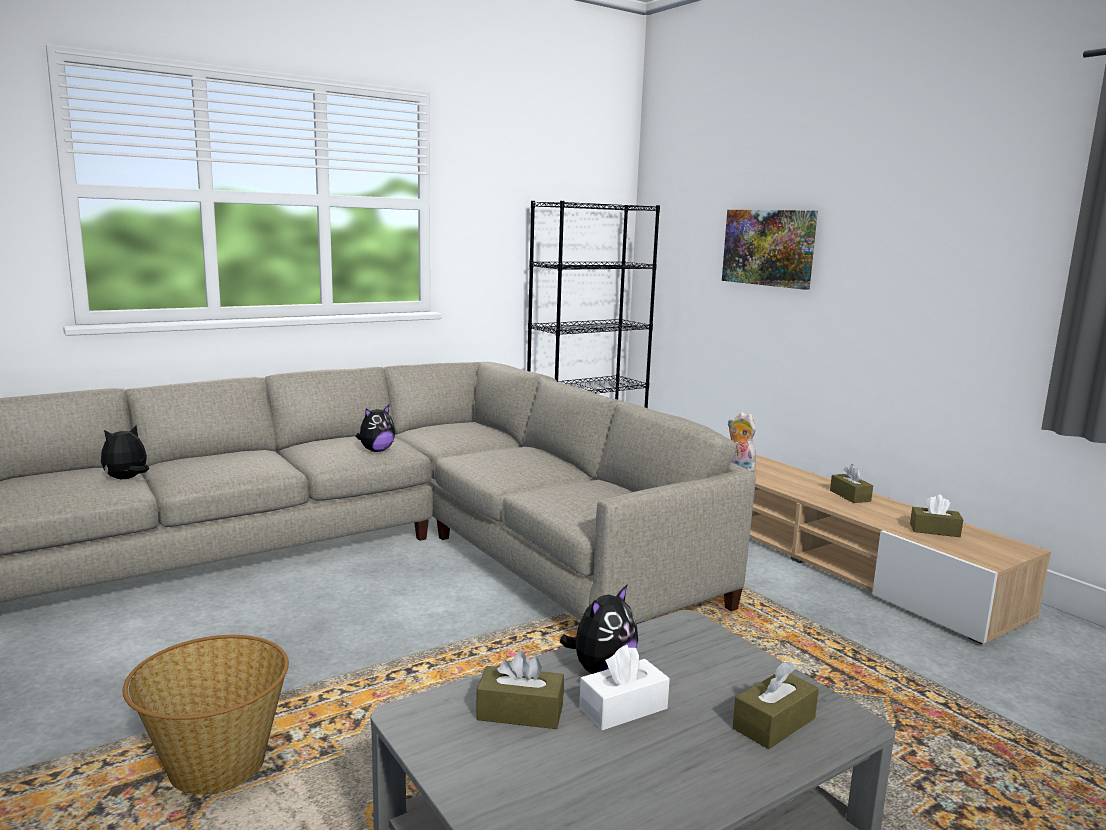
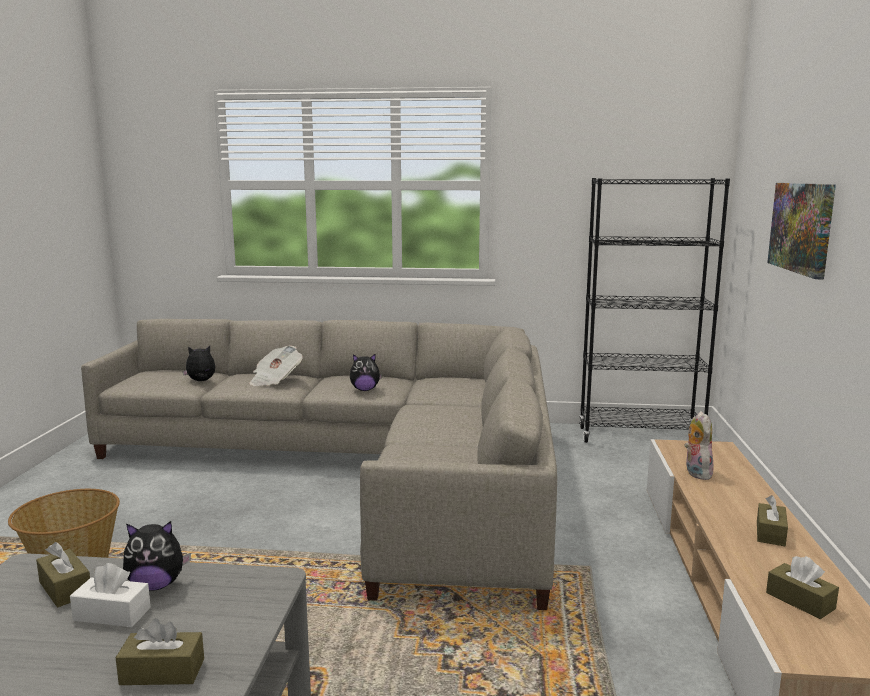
camera: 40 degrees right, 0 degrees up
(242, 459) = (275, 380): none -> newspaper

